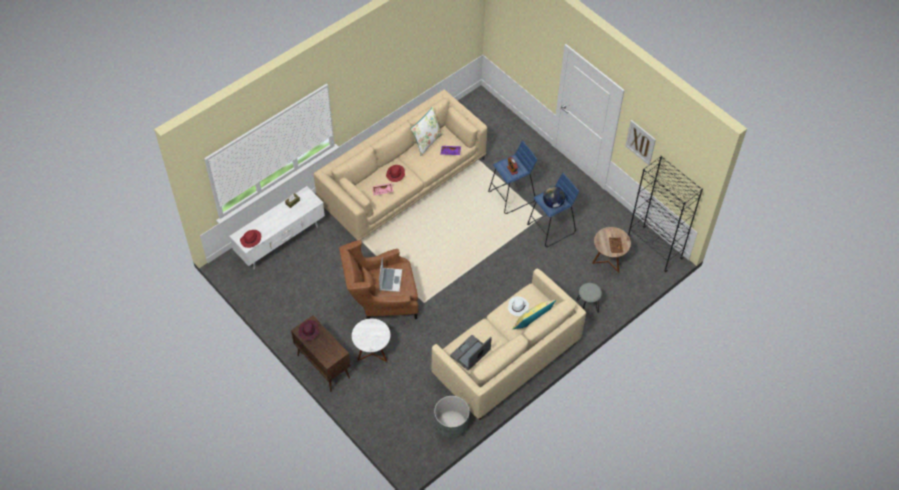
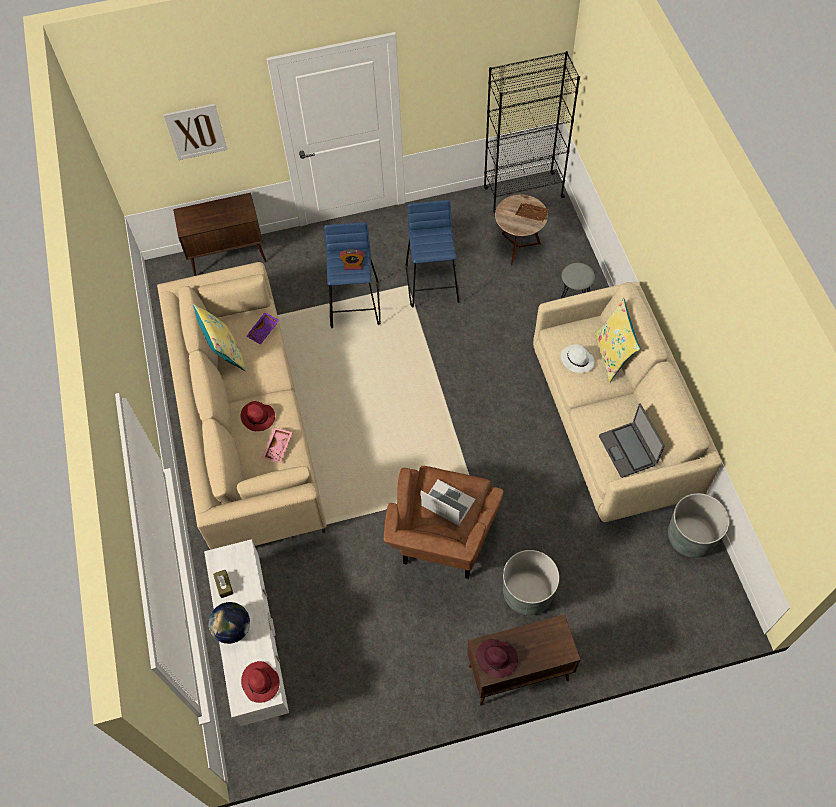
camera: 60 degrees left, 5 degrees up
(372, 354) = (527, 593): white side table -> grey planter
(426, 142) = (225, 353): white pillow -> yellow pillow
(507, 122) = (229, 257): none -> brown cabinet
(553, 203) = (438, 244): globe -> globe (233, 628)
(640, 142) = (446, 83): picture -> picture (196, 131)

